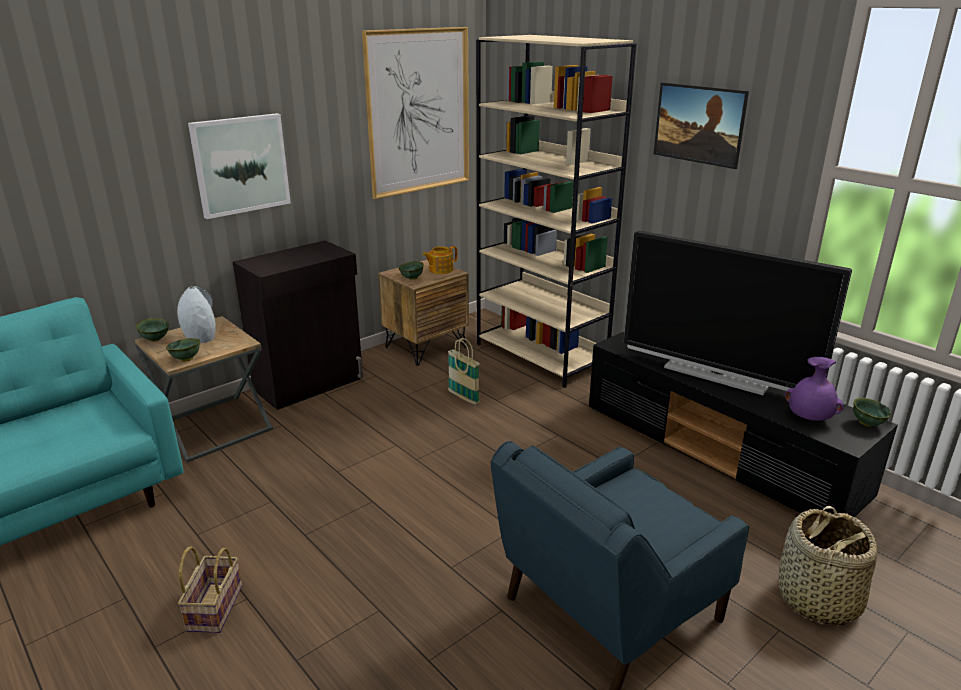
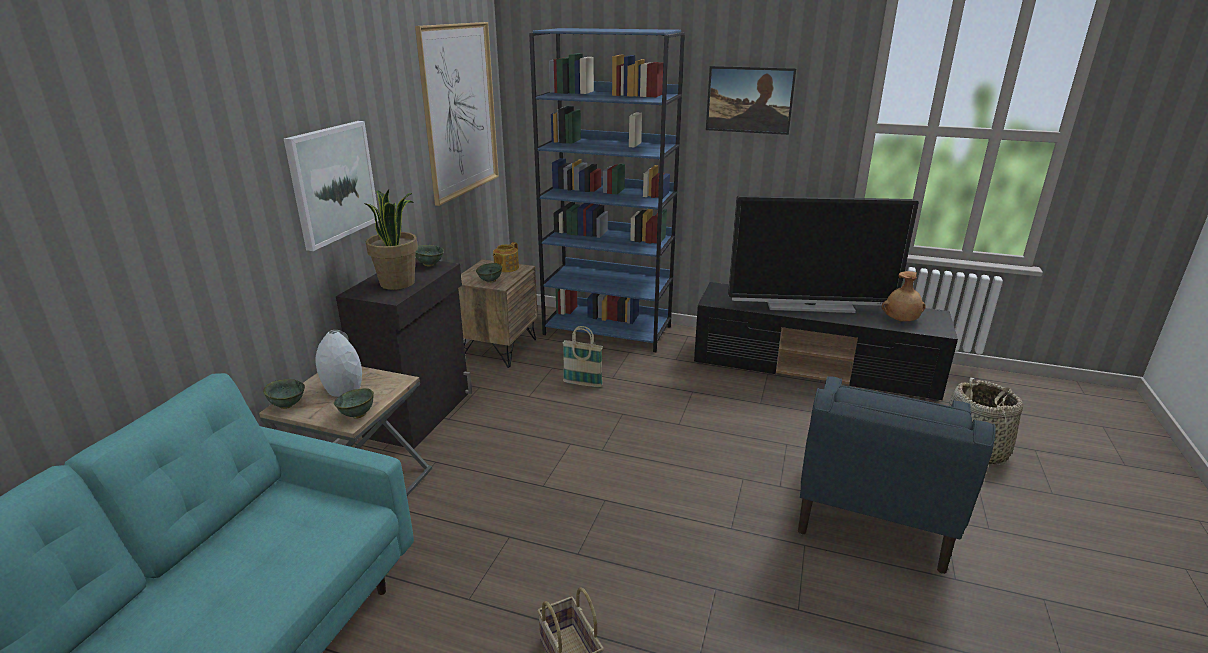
camera: 30 degrees left, 0 degrees up
(287, 260) = (398, 283): none -> potted plant
(541, 355) = (608, 330): beige bookcase -> blue bookcase
(809, 418) = (900, 321): purple vase -> brown vase
(867, 423) = (934, 315): green bowl -> green bowl (429, 264)

